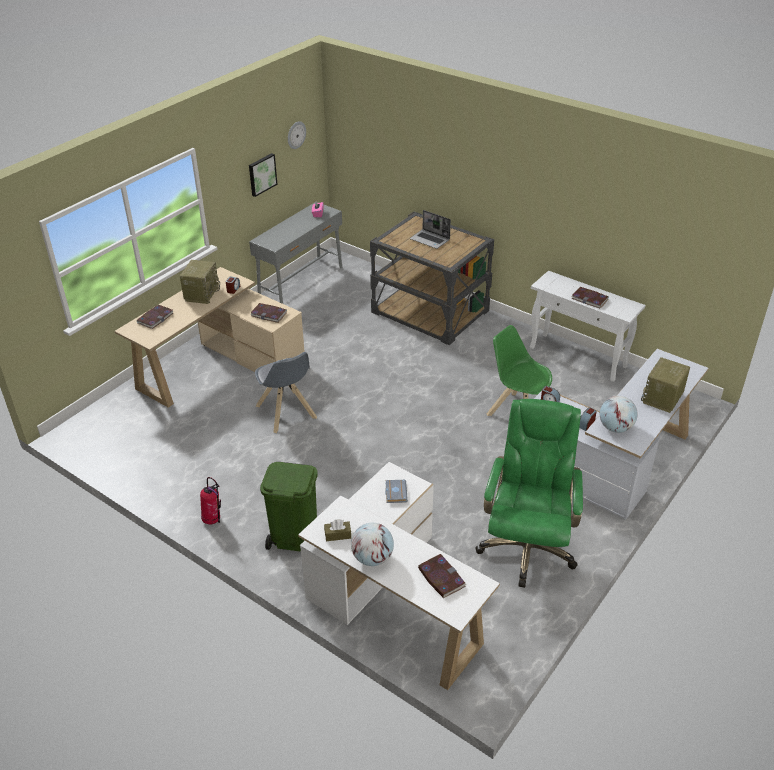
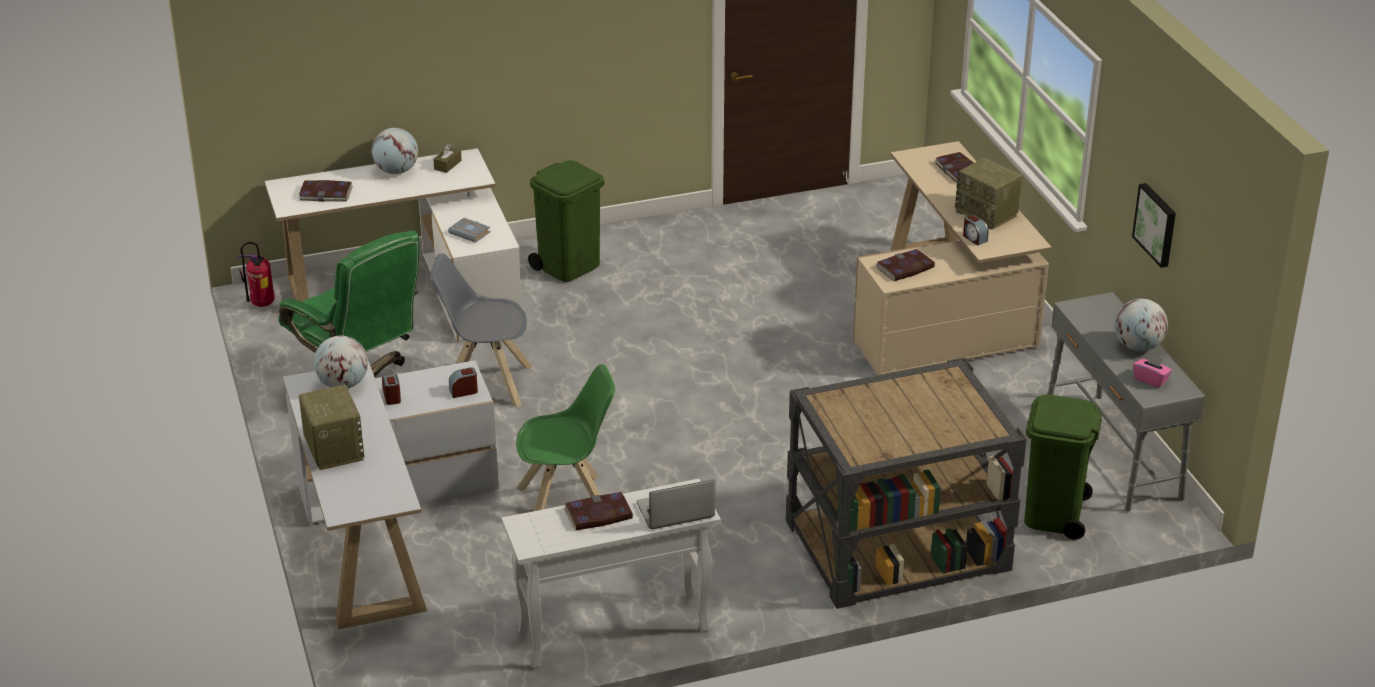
camera: 125 degrees right, 5 degrees down
(213, 520) = (655, 231): fire extinguisher -> fire extinguisher (261, 304)
(286, 413) = (783, 329): grey chair -> grey chair (485, 383)
(293, 223) = (1138, 346): none -> globe
(296, 135) = (1212, 239): wall clock -> none
(364, 283) = (1053, 515): none -> green trash can
(430, 240) = (909, 414): laptop -> laptop (674, 511)

